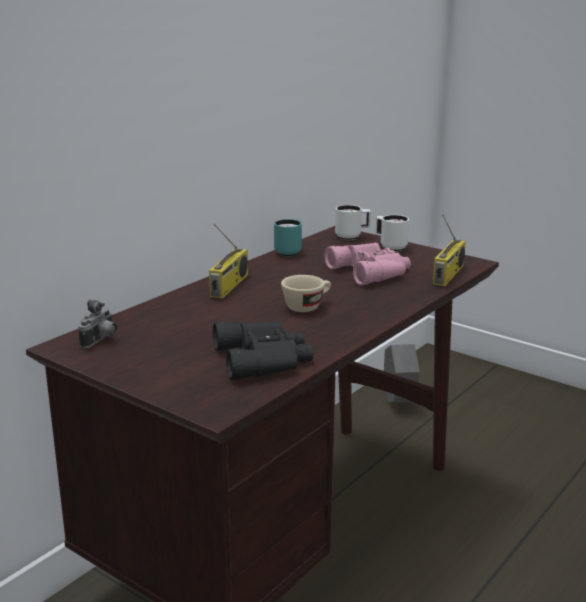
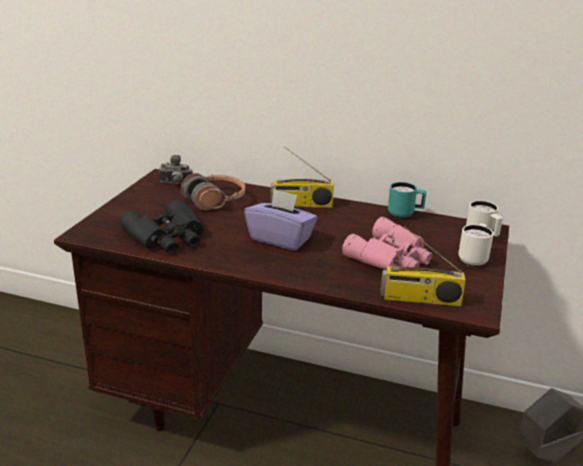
camera: 70 degrees right, 5 degrees up
(179, 324) = (215, 200): none -> headphones
(307, 306) = (280, 239): beige cup -> purple tissue box

